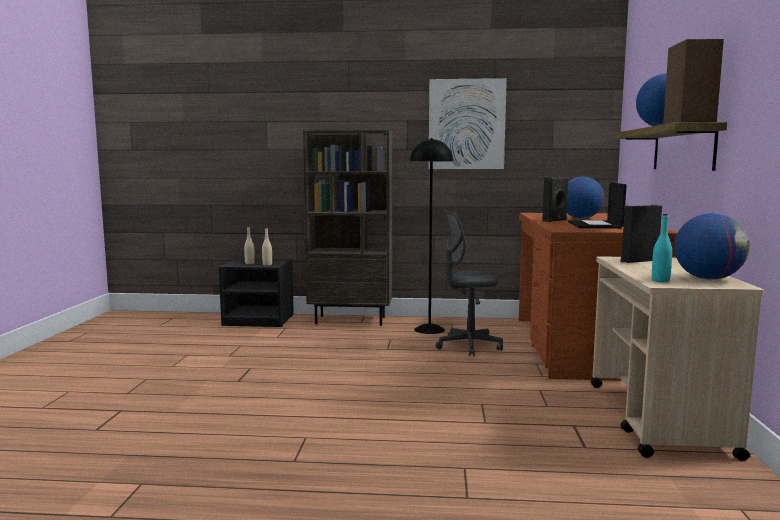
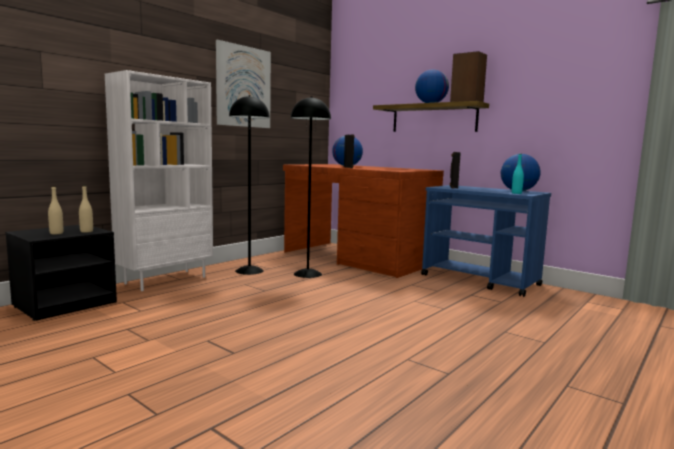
camera: 55 degrees left, 0 degrees up
(351, 320) = (166, 280): brown bookcase -> white bookcase
(468, 346) = (307, 274): grey office chair -> black floor lamp
(595, 225) = (387, 168): laptop -> none
(658, 419) = (480, 280): beige cart -> blue cart

